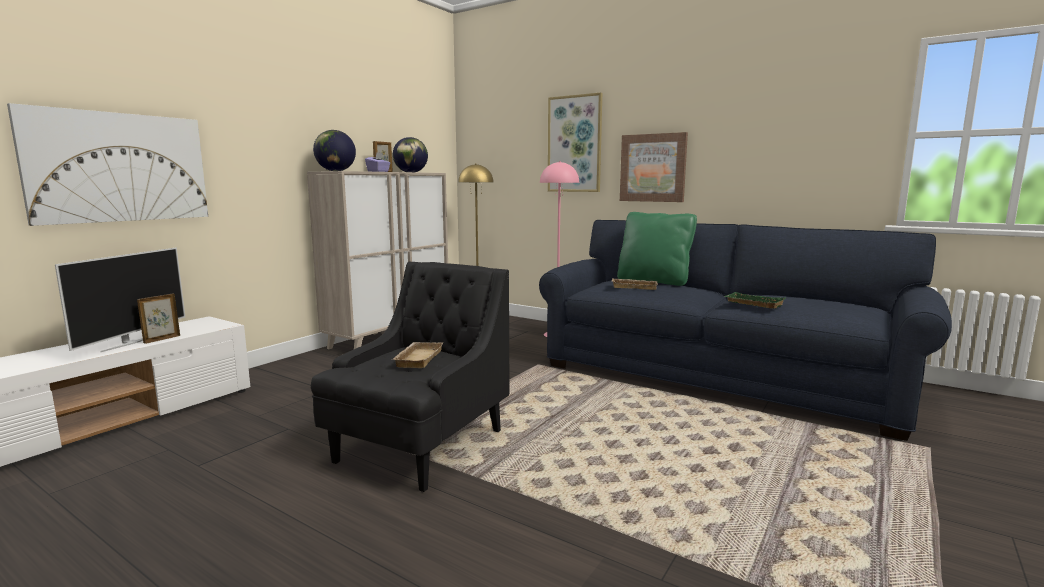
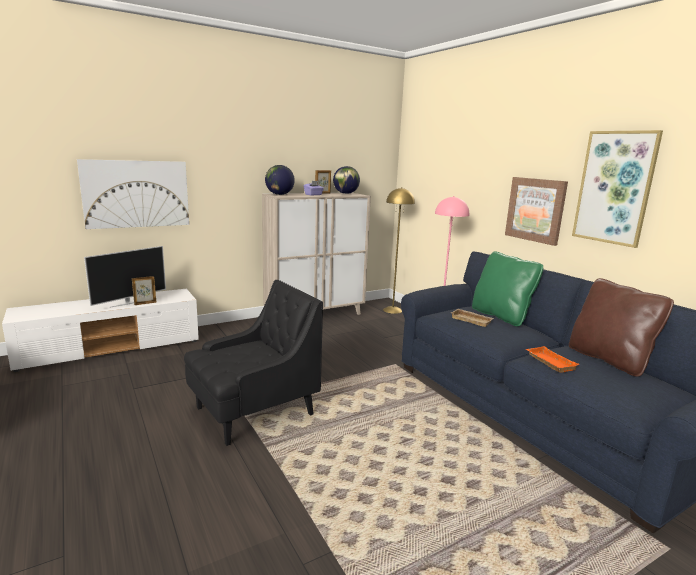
camera: 25 degrees right, 5 degrees up
(417, 358) = (250, 354): beige tray -> none
(574, 144) = (478, 179): picture -> picture (614, 188)
(752, 304) = (549, 362): green tray -> orange tray
(791, 295) = (609, 359): none -> brown pillow

